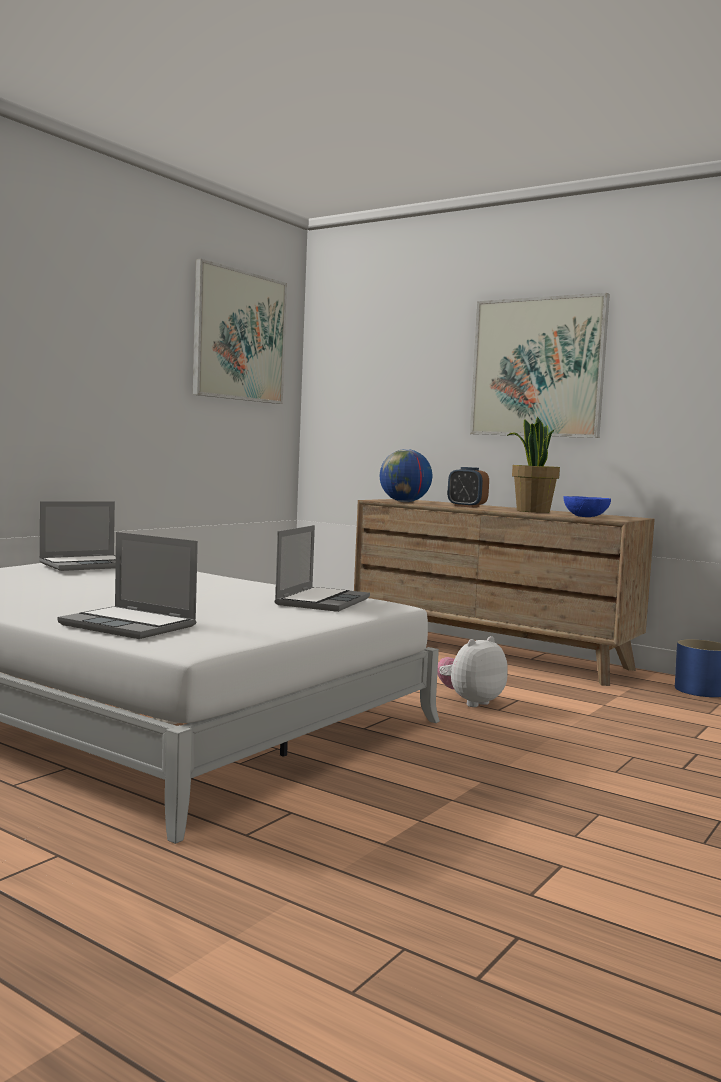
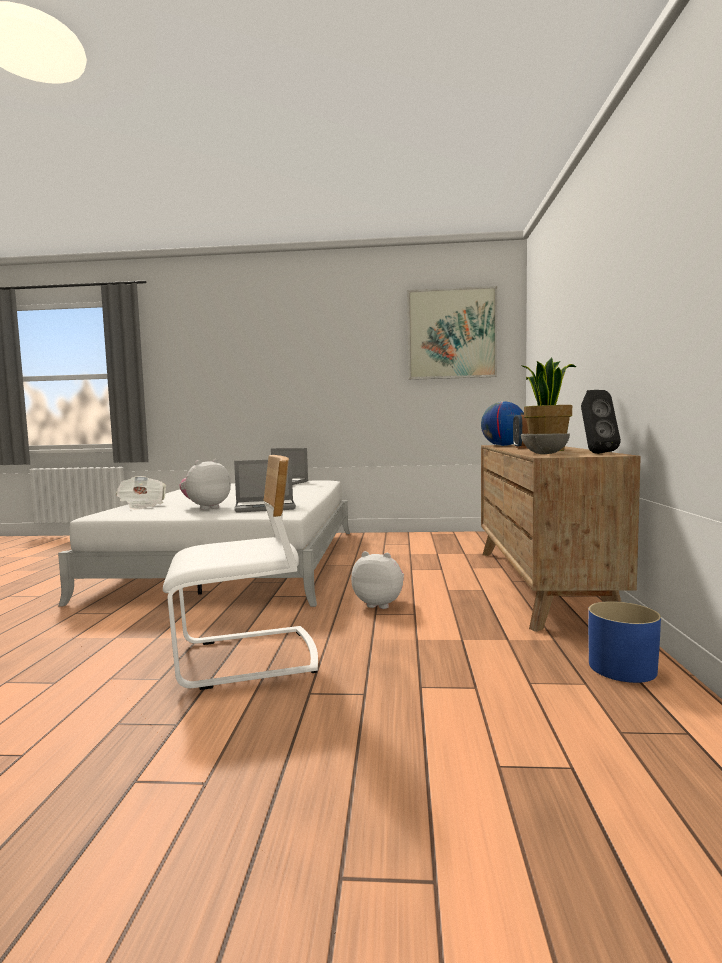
camera: 60 degrees right, 0 degrees up
(130, 625) = (142, 506): laptop -> newspaper
(251, 613) = (205, 508): none -> plush toy
(537, 367) = (594, 306): picture -> none
(576, 773) = (246, 659): none -> white chair
(586, 517) = (544, 454): blue bowl -> grey bowl
(607, 515) = (596, 453): none -> black speaker

